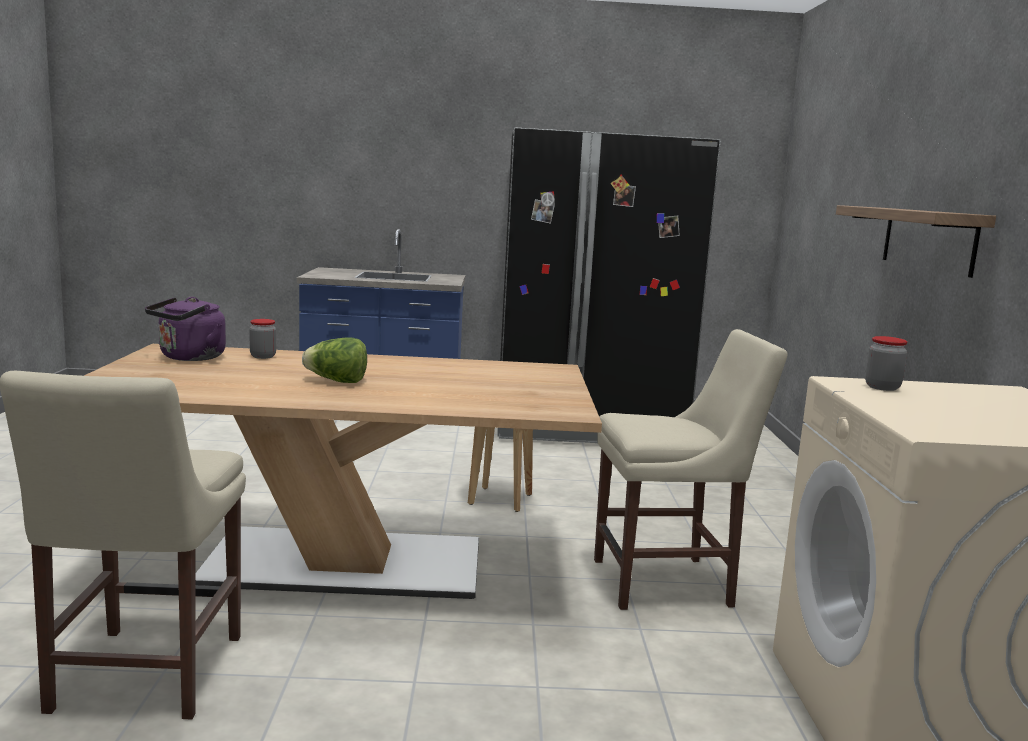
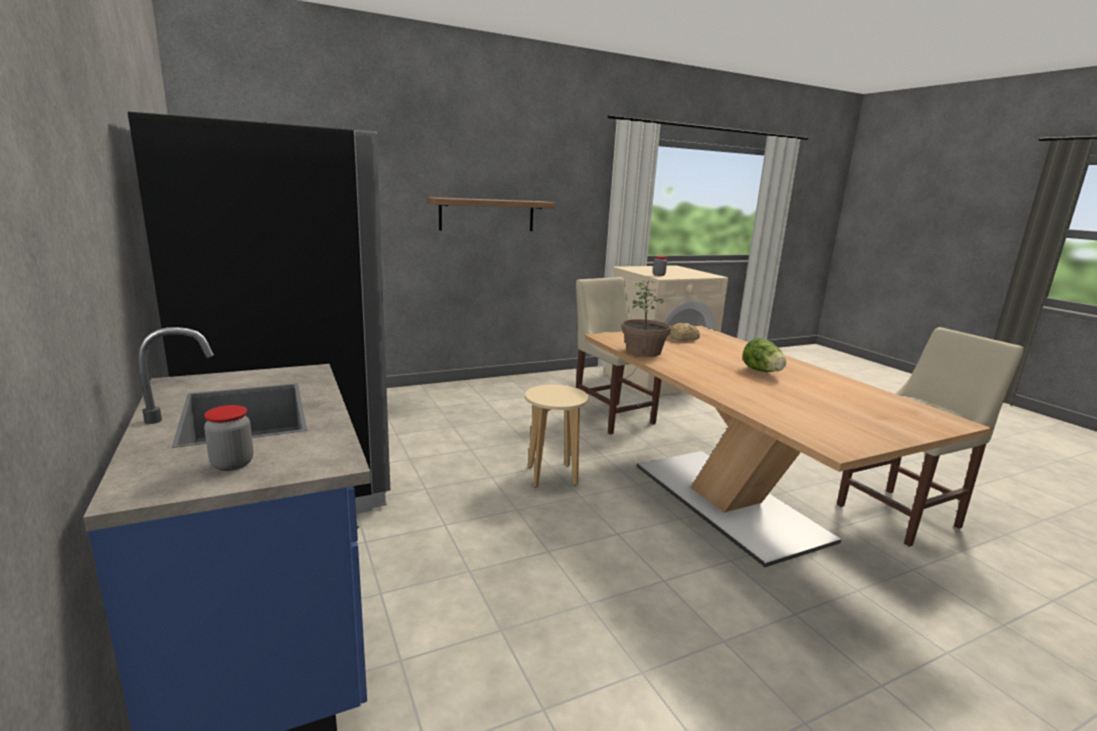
camera: 115 degrees left, 5 degrees up
(189, 358) = (831, 425): purple kettle -> none
(263, 356) = (764, 405): jar -> jar (232, 464)
(474, 365) = (644, 352): none -> potted plant
(519, 391) = (681, 338): none -> bread

